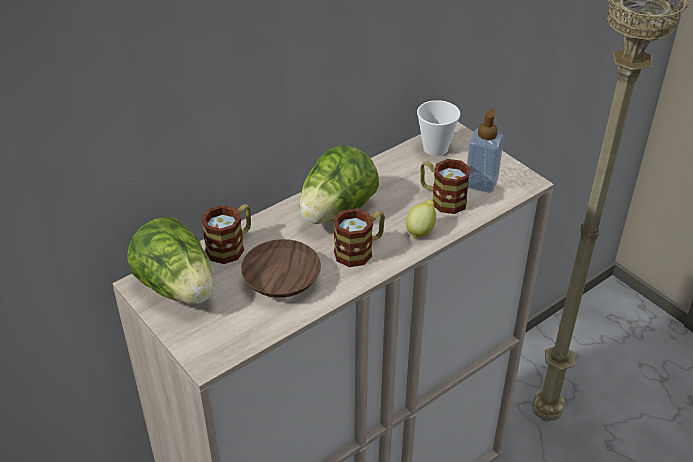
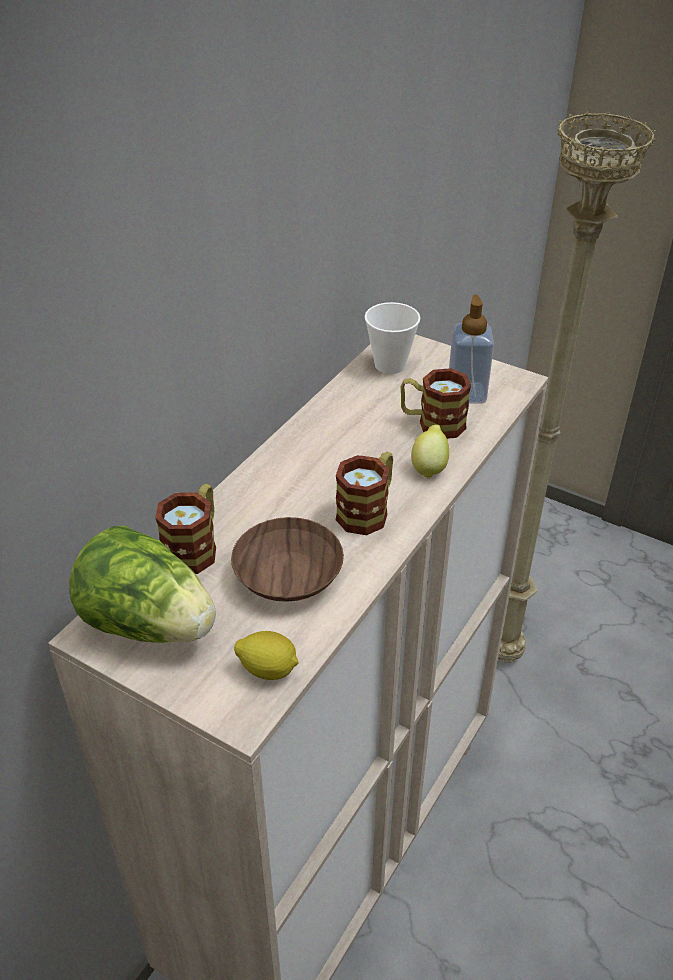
camera: 20 degrees left, 0 degrees up
(237, 337) = (268, 669): none -> lemon
(337, 211) = (311, 468): lettuce -> none

